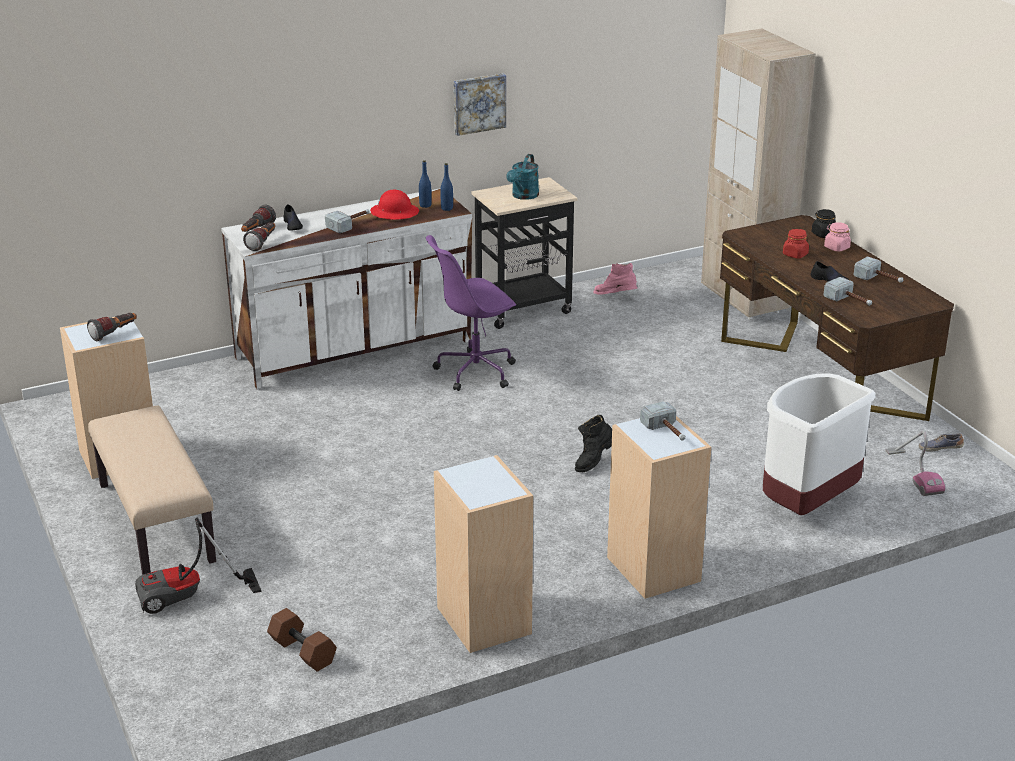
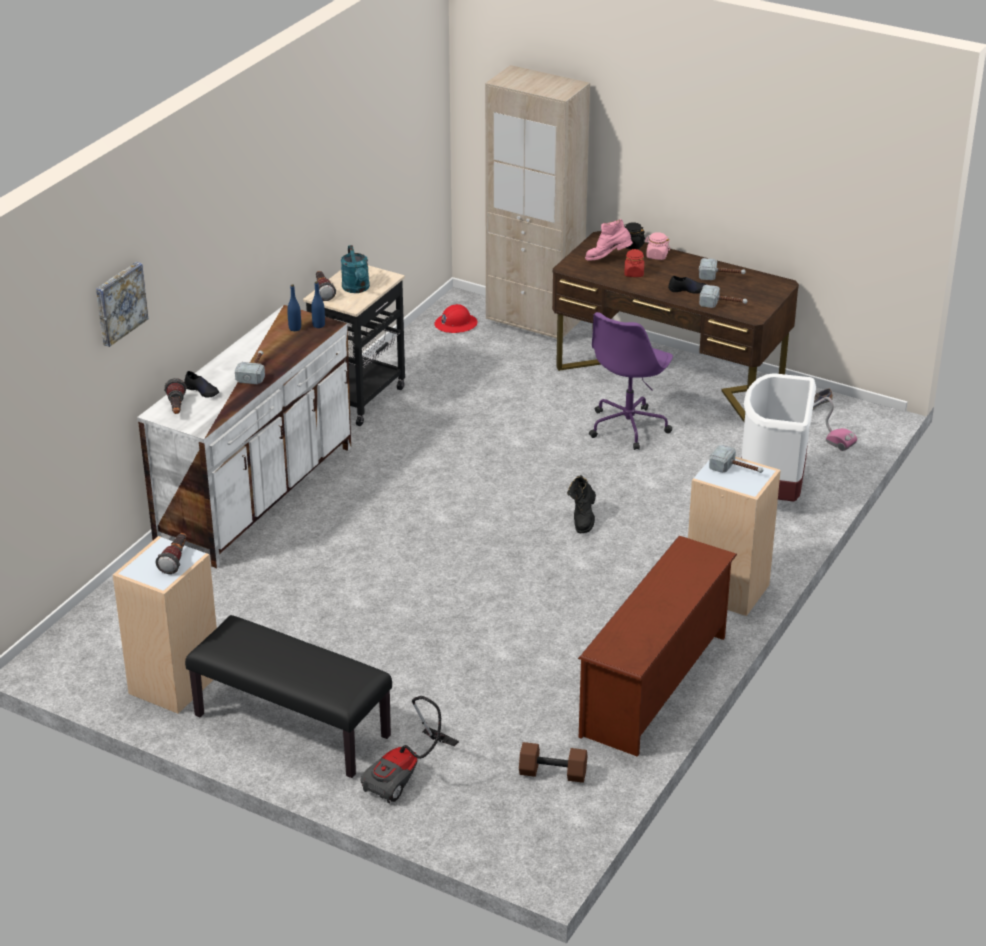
camera: 35 degrees left, 5 degrees up
(154, 523) = (290, 726): beige bench -> black bench
(263, 243) = (202, 419): flashlight -> flashlight (323, 292)
(394, 212) = (277, 345): red hard hat -> red hard hat (455, 324)
(473, 372) = (390, 476): purple office chair -> purple office chair (627, 428)
(478, 103) = (301, 210): picture -> picture (119, 303)
(484, 621) = (656, 686): bookcase -> brown shoe rack
(615, 297) = (424, 358): pink boot -> pink boot (608, 258)

